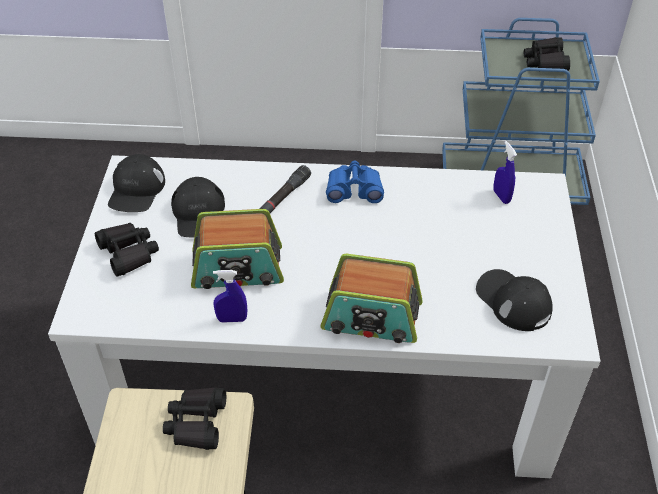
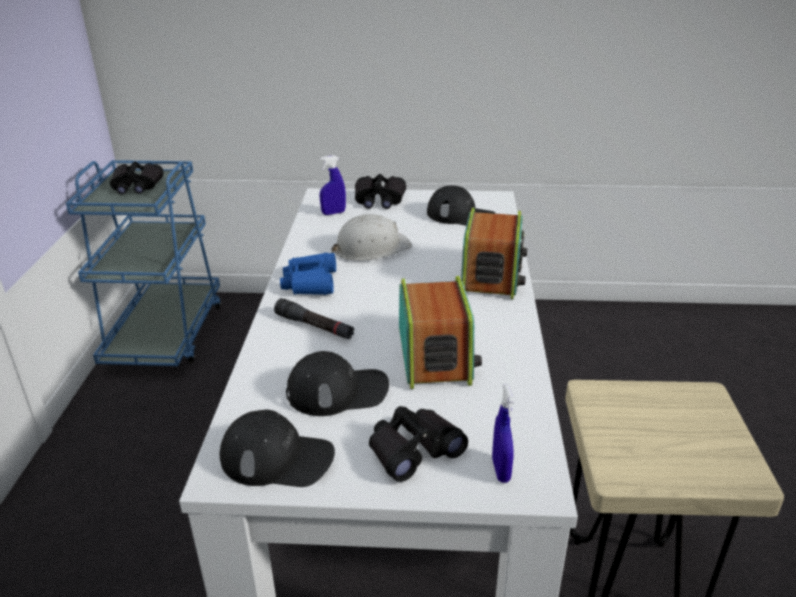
camera: 90 degrees left, 15 degrees down
(196, 423) = (619, 415): black binoculars -> black binoculars (379, 200)
(232, 319) = (513, 354): blue spray bottle -> blue spray bottle (500, 470)
(423, 226) = (371, 248): none -> white hard hat
(513, 301) = (460, 215): black cap -> black cap turned 120 degrees counterclockwise

